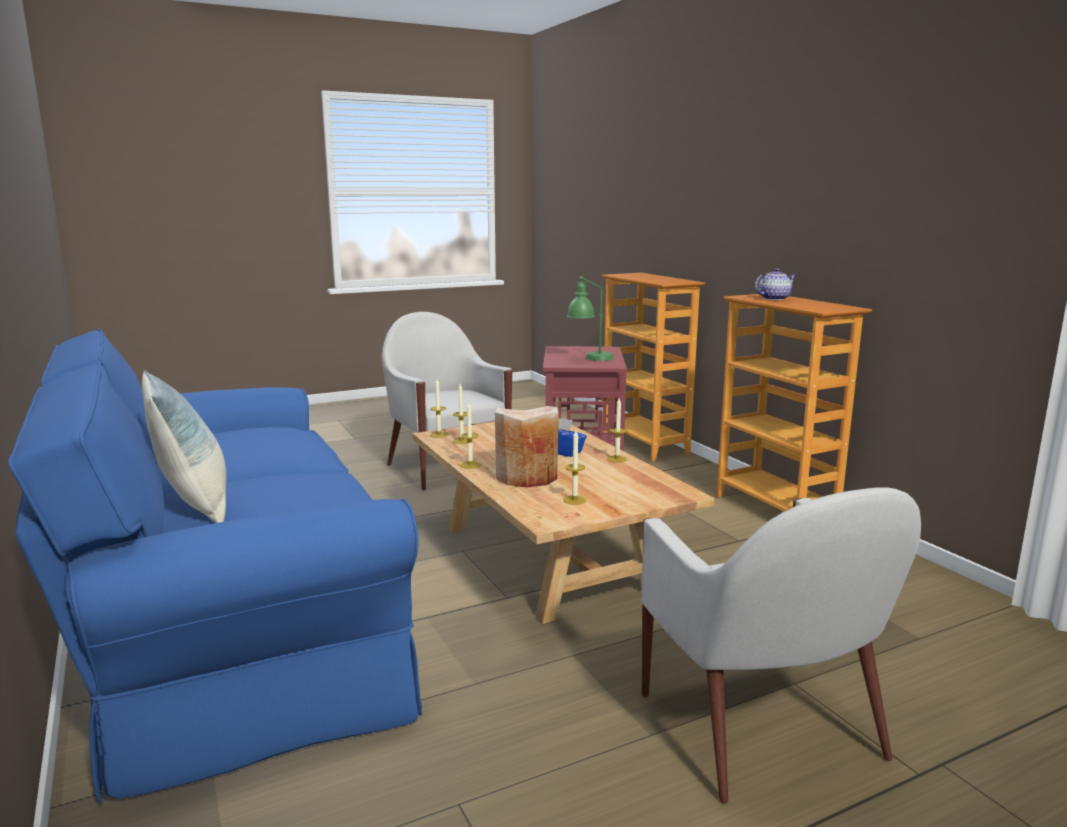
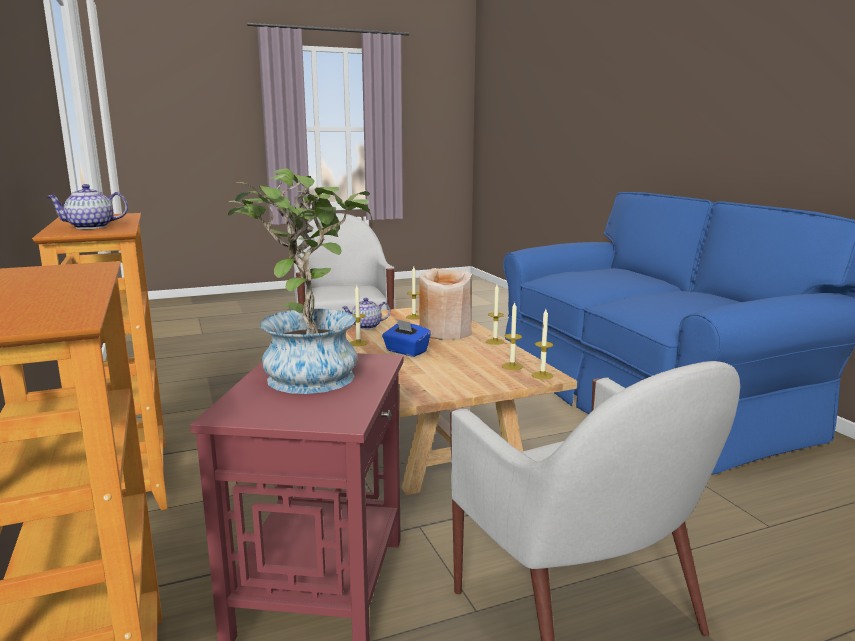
camera: 175 degrees left, 0 degrees up
(194, 505) = (638, 277): pillow -> none
(590, 359) = (309, 372): green table lamp -> potted plant
(626, 481) = (367, 326): none -> teapot

